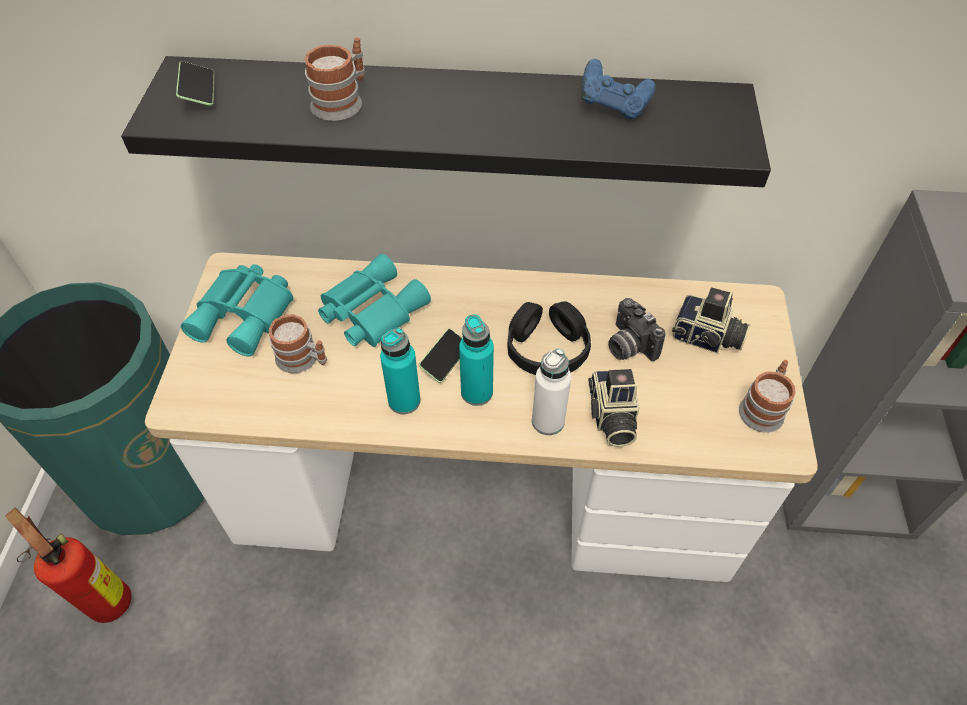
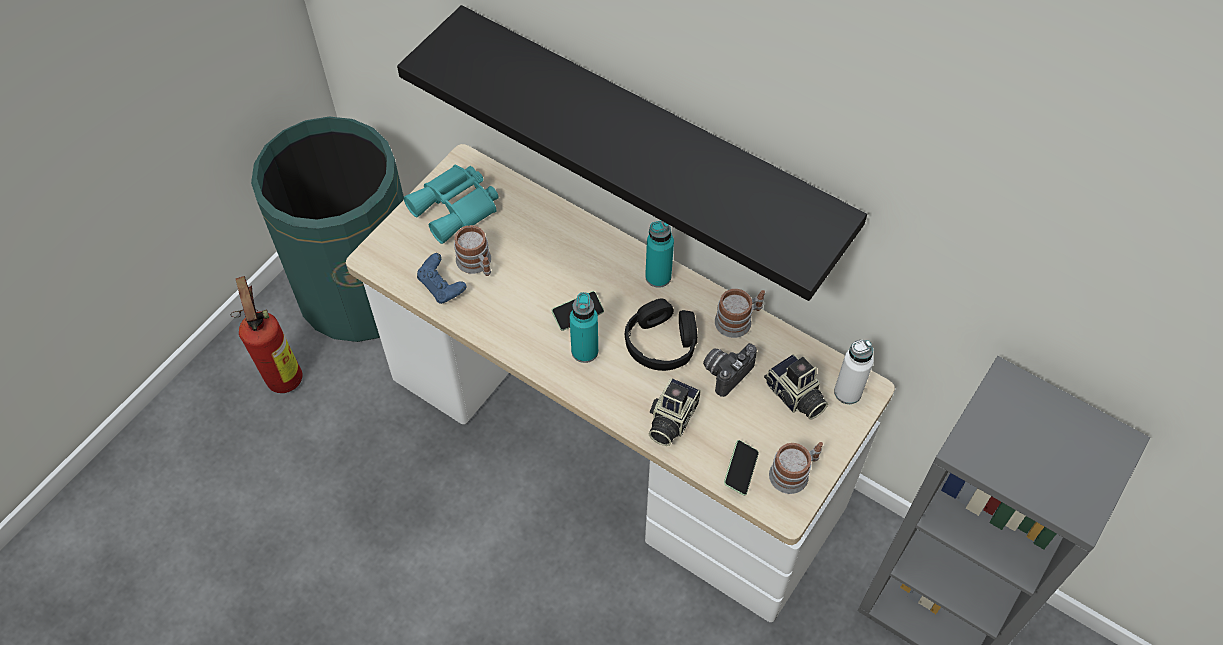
camera: 30 degrees right, 5 degrees up
(199, 92) = (464, 49): phone -> phone (740, 471)
(342, 101) = (554, 98): mug -> mug (738, 320)
(370, 310) = (548, 247): turquoise binoculars -> none
(404, 401) = (528, 331): turquoise bottle -> turquoise bottle (658, 277)
(548, 421) = (621, 399): white bottle -> white bottle (847, 392)
(613, 106) = (742, 187): blue game controller -> blue game controller (442, 287)
(628, 346) = (726, 372): camera -> camera turned 45 degrees clockwise

